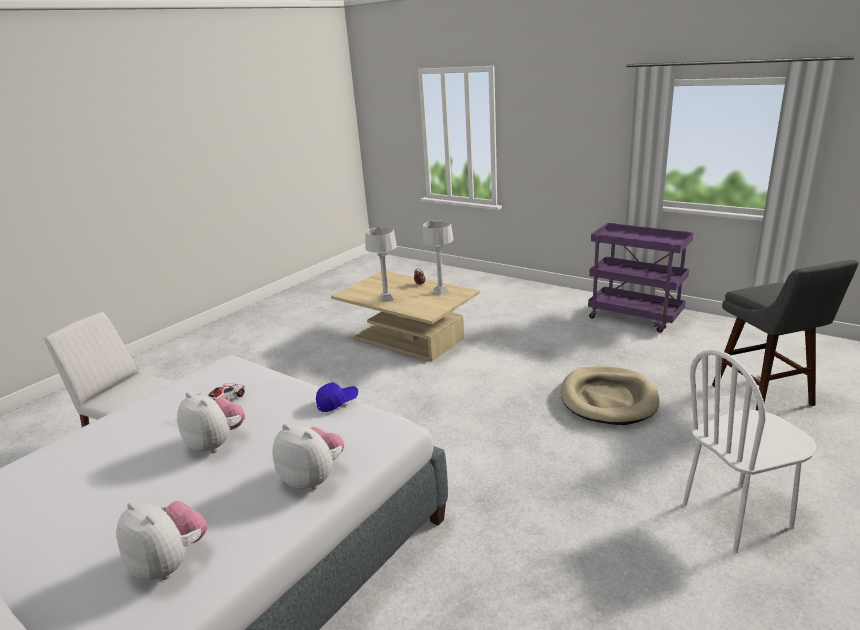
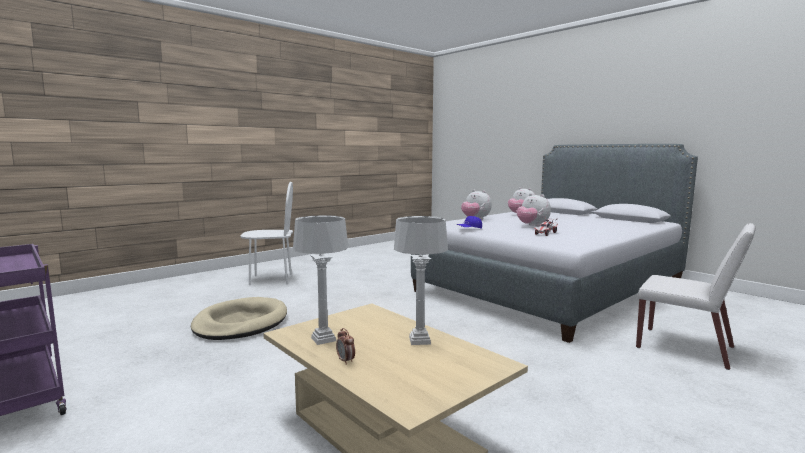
camera: 170 degrees left, 15 degrees down
(765, 397) = (134, 309): grey stool -> none

